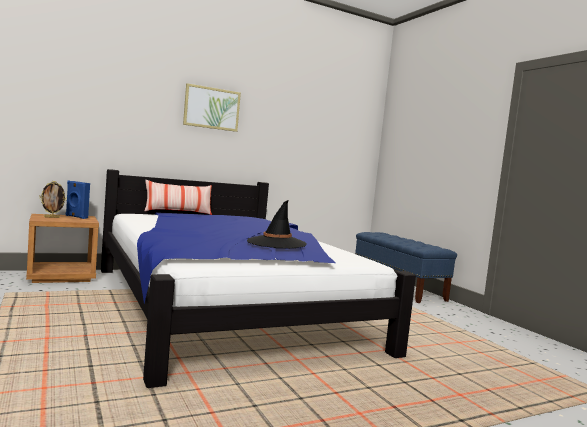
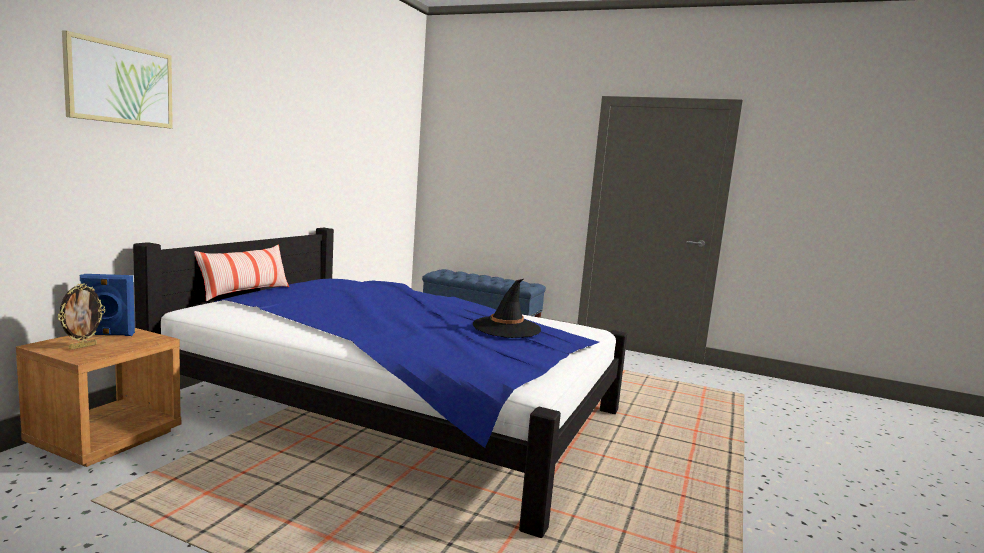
camera: 40 degrees left, 5 degrees up
(212, 108) = (260, 130): picture -> picture (120, 84)

